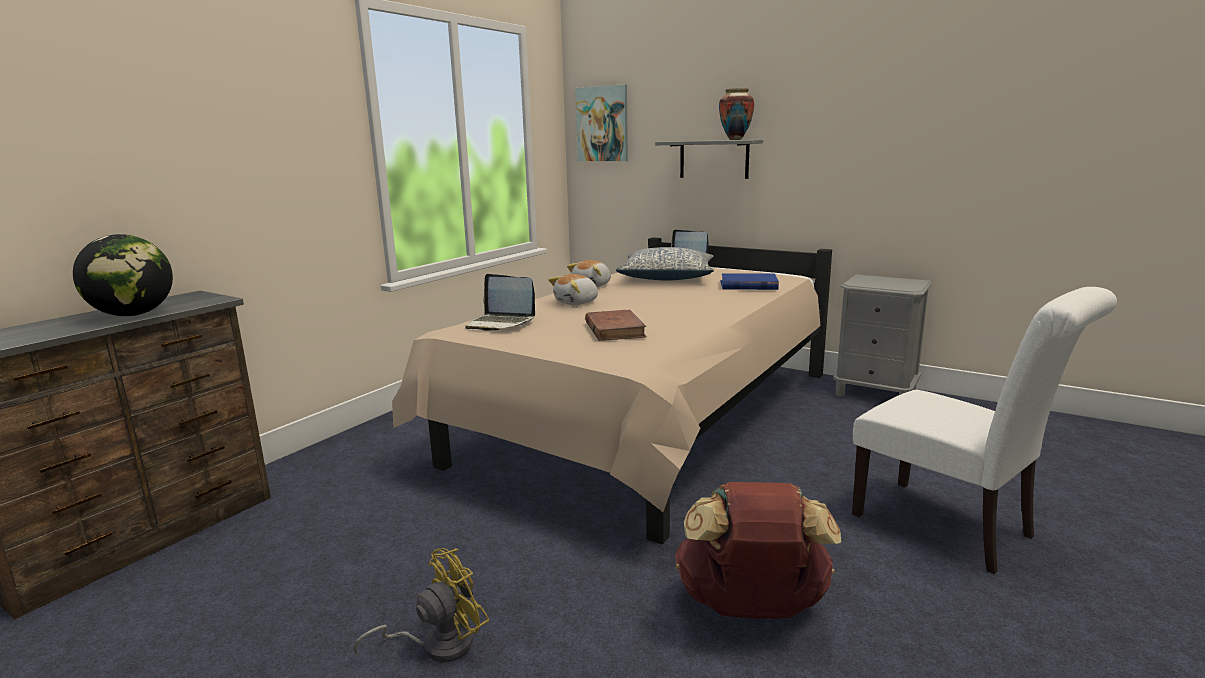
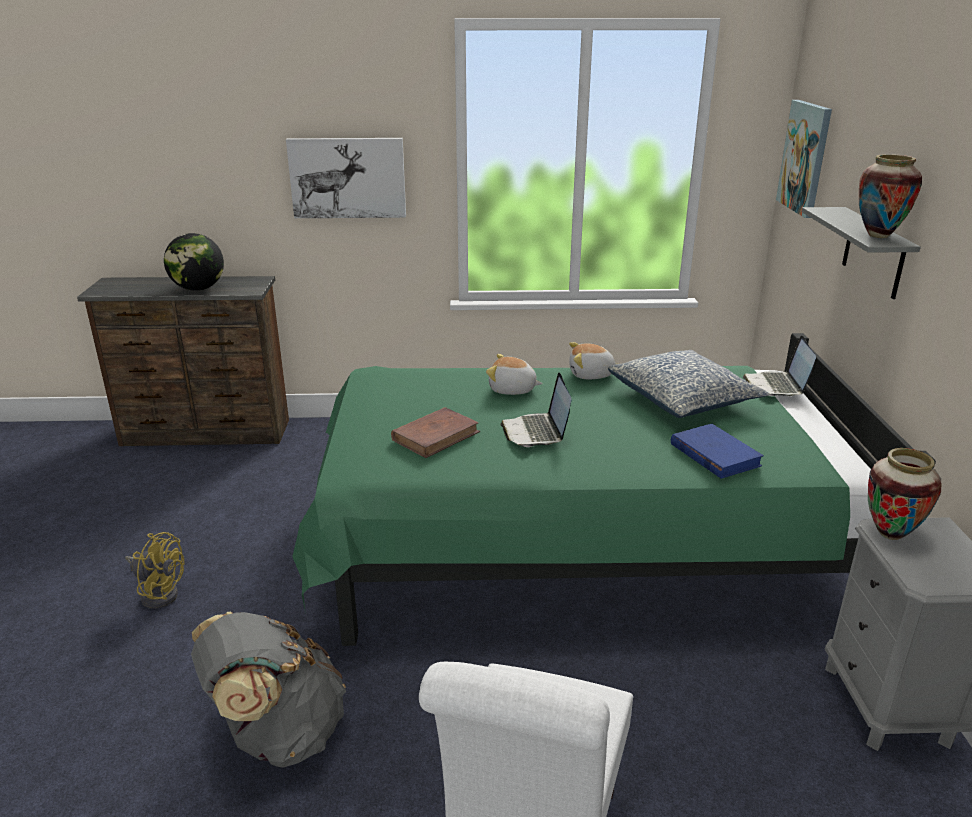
camera: 55 degrees right, 10 degrees up
(272, 159) = (348, 177): none -> picture
(500, 323) = (406, 383): laptop -> laptop (536, 432)
(647, 420) = (572, 547): beige bed -> green bed
(751, 608) = (278, 733): brown backpack -> grey backpack
(862, 283) = (890, 534): none -> vase

